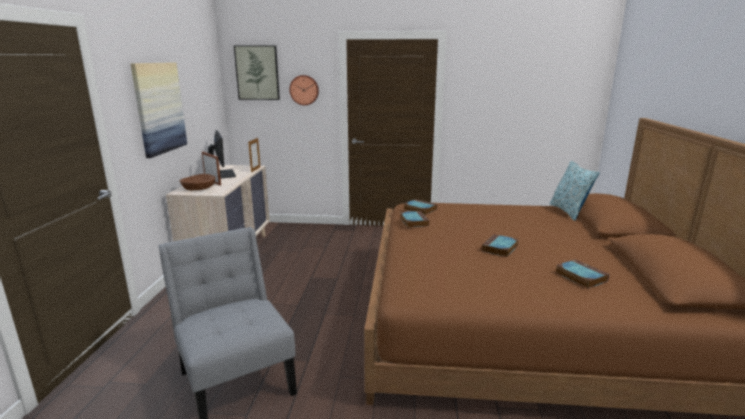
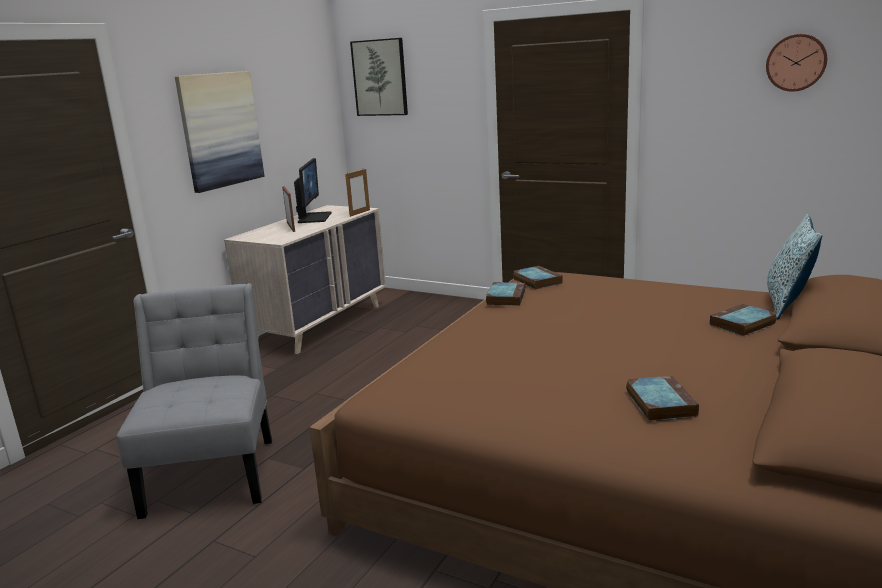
camera: 25 degrees right, 0 degrees up
(199, 188) = (266, 234): brown bowl -> none
(304, 90) = (439, 100): wall clock -> wall clock (796, 62)
(500, 248) = (584, 348): book -> book (742, 325)

